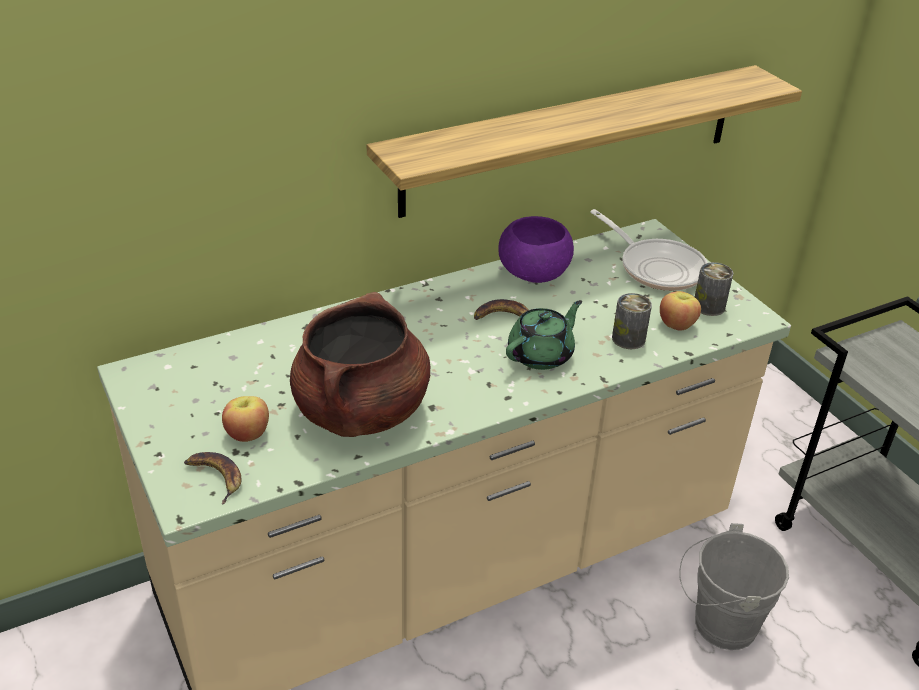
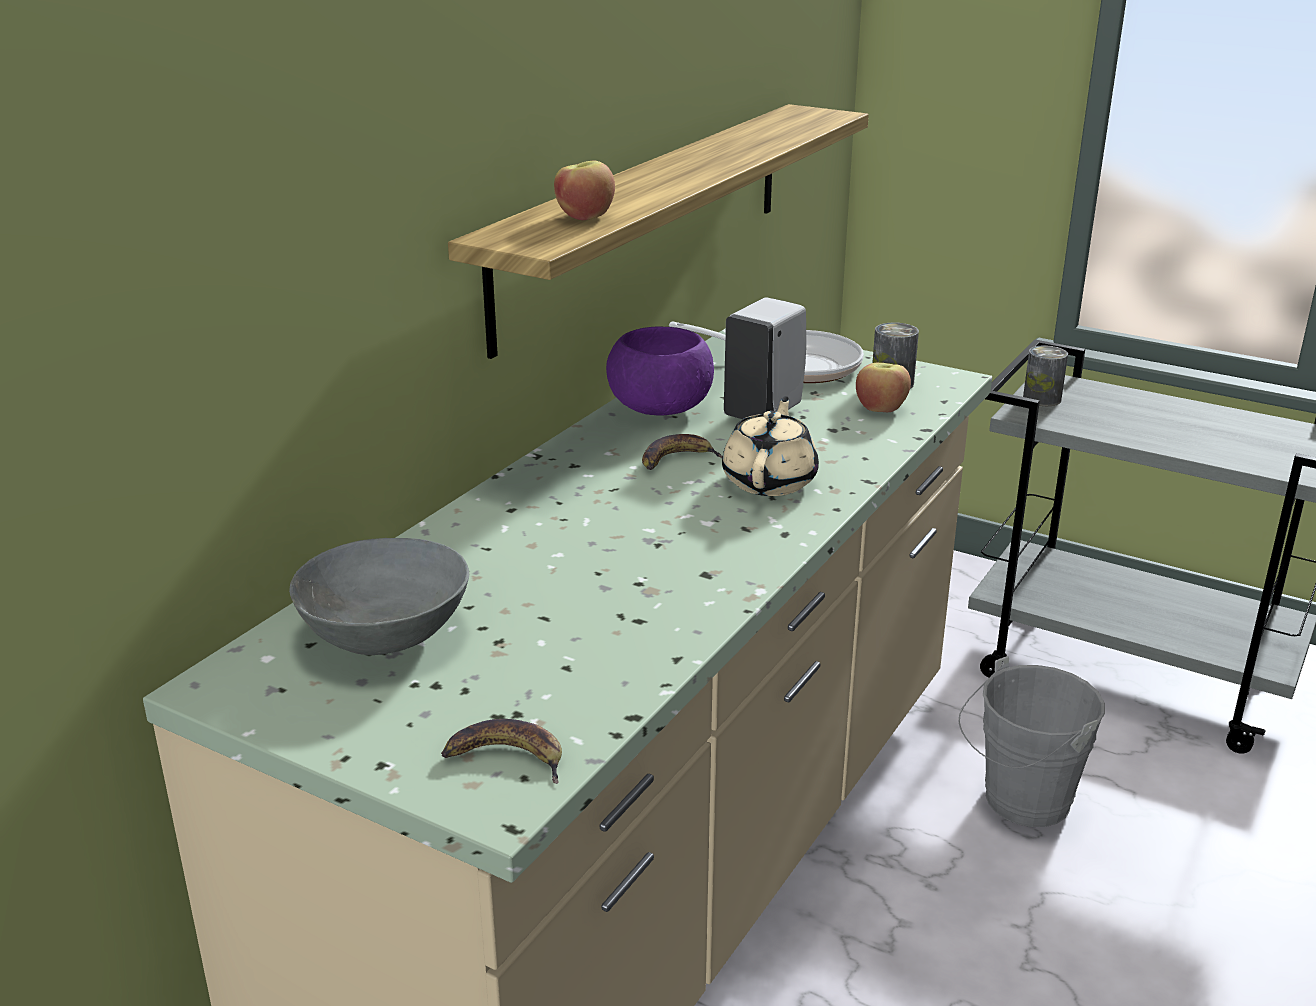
camera: 30 degrees left, 10 degrees down
(234, 375) = (387, 632): none -> grey bowl
(247, 433) = (491, 690): apple -> apple (584, 217)
(361, 411) = (621, 610): brown cooking pot -> none
(541, 354) = (770, 480): green teapot -> beige teapot
(595, 300) = (764, 412): none -> white soap dispenser
(628, 339) = (847, 436): can -> can (1042, 398)

